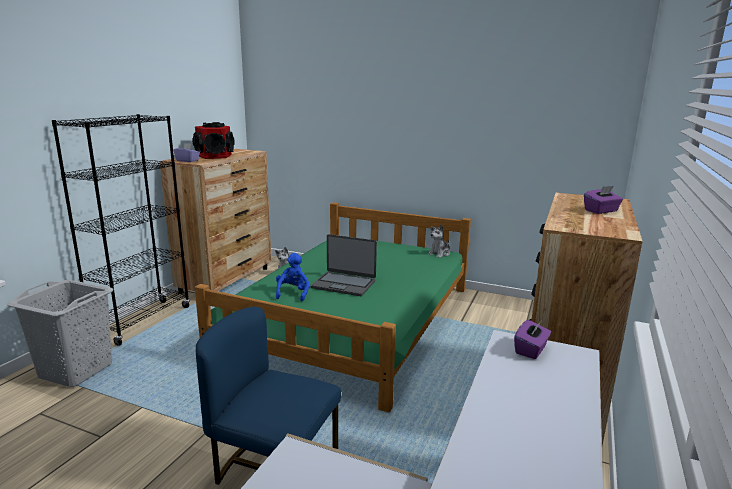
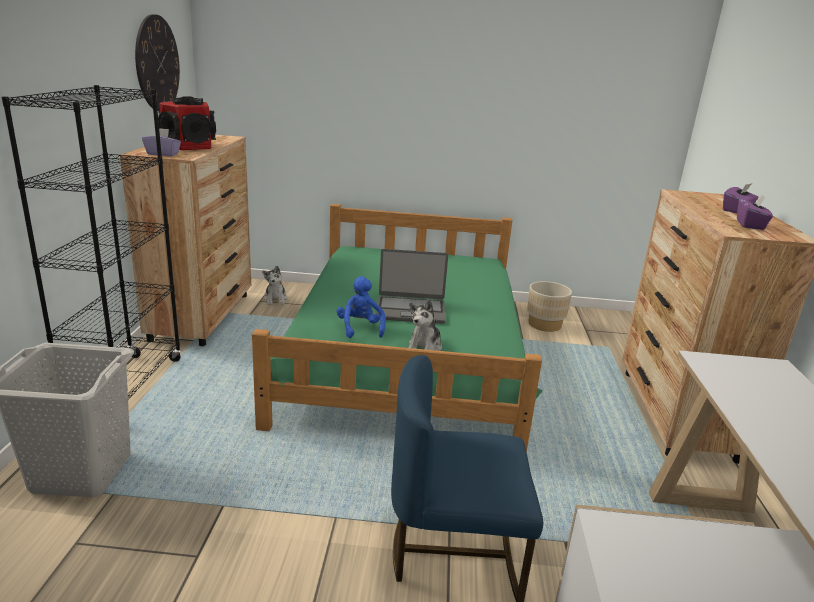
camera: 20 degrees left, 5 degrees up
(204, 101) = (157, 64): none -> wall clock
(439, 254) = (480, 262): plush toy -> plush toy (424, 347)
(491, 312) = (544, 324): none -> beige planter
(531, 350) = (735, 368): purple tissue box -> purple tissue box (750, 225)

